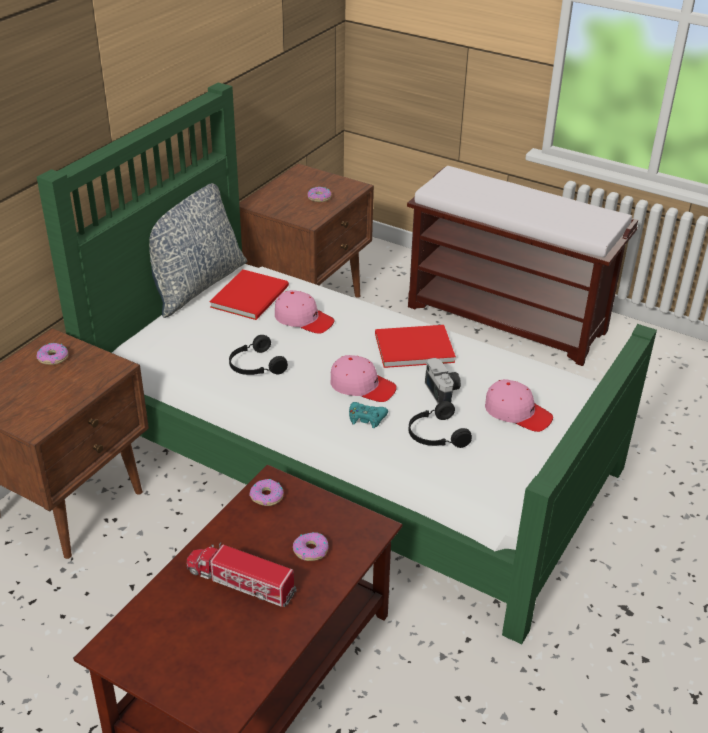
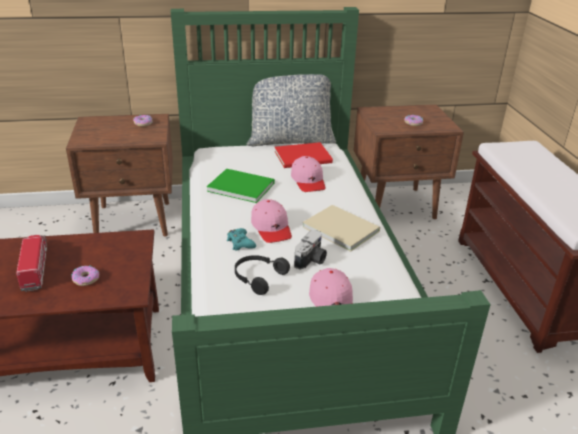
camera: 50 degrees right, 5 degrees down
(255, 366) = (240, 186): black headphones -> green book
(266, 496) = (122, 242): donut -> none
(411, 347) = (340, 228): red book -> beige book

